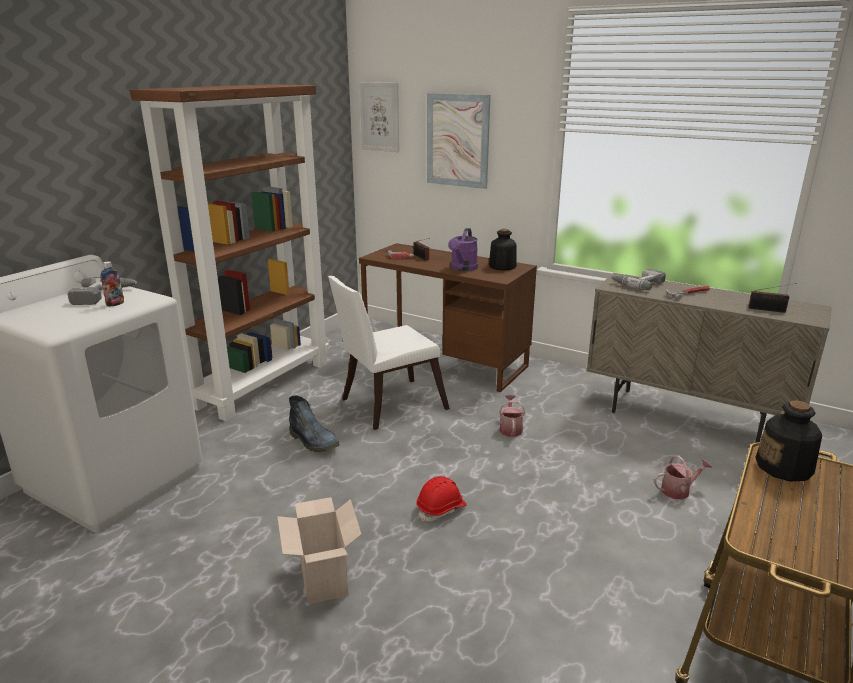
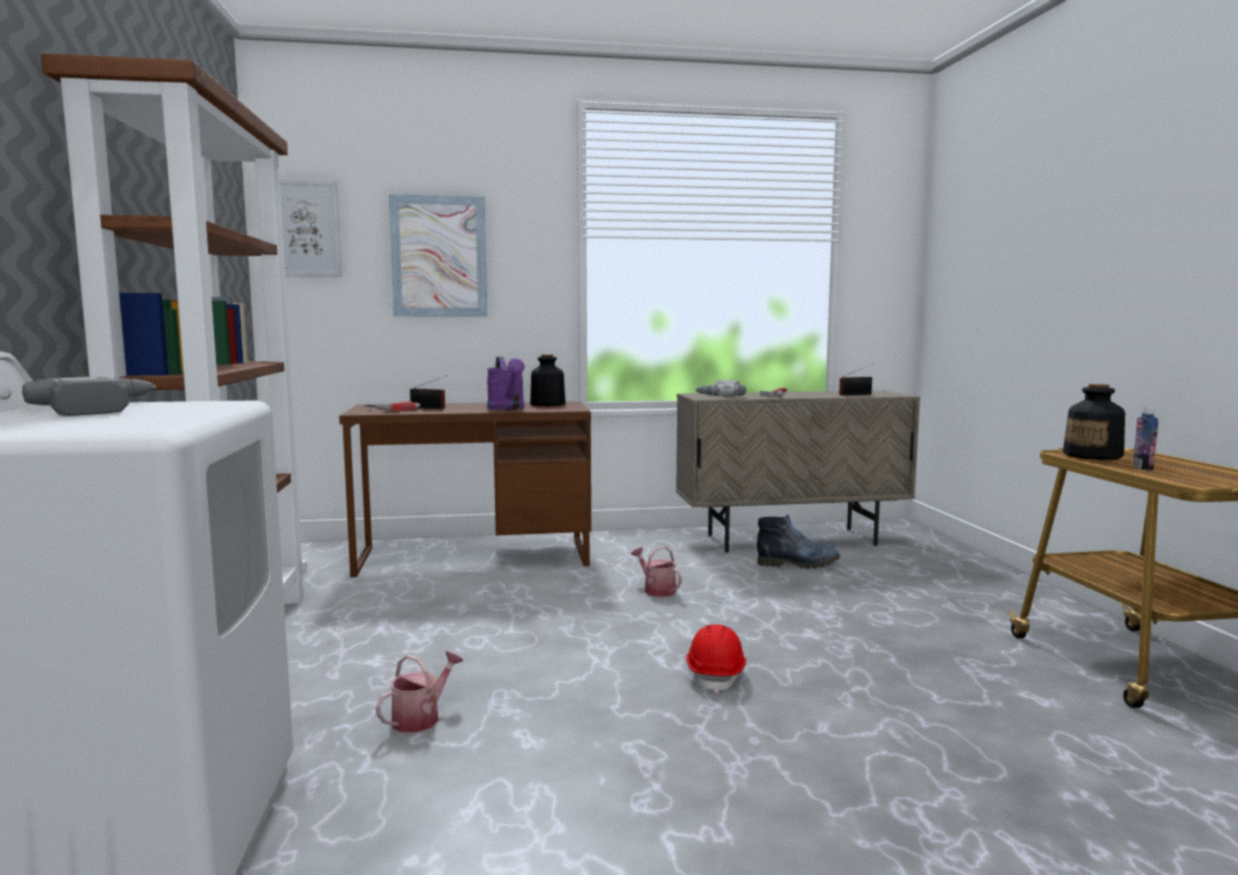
camera: 40 degrees left, 15 degrees down
(115, 304) = (169, 409): bottle -> bottle (1143, 468)
(314, 442) = (434, 674): boot -> boot (799, 564)
(322, 579) = (711, 796): cardboard box -> none
(387, 405) = (473, 611): white chair -> none
(678, 490) = (879, 587): watering can -> watering can (421, 717)

